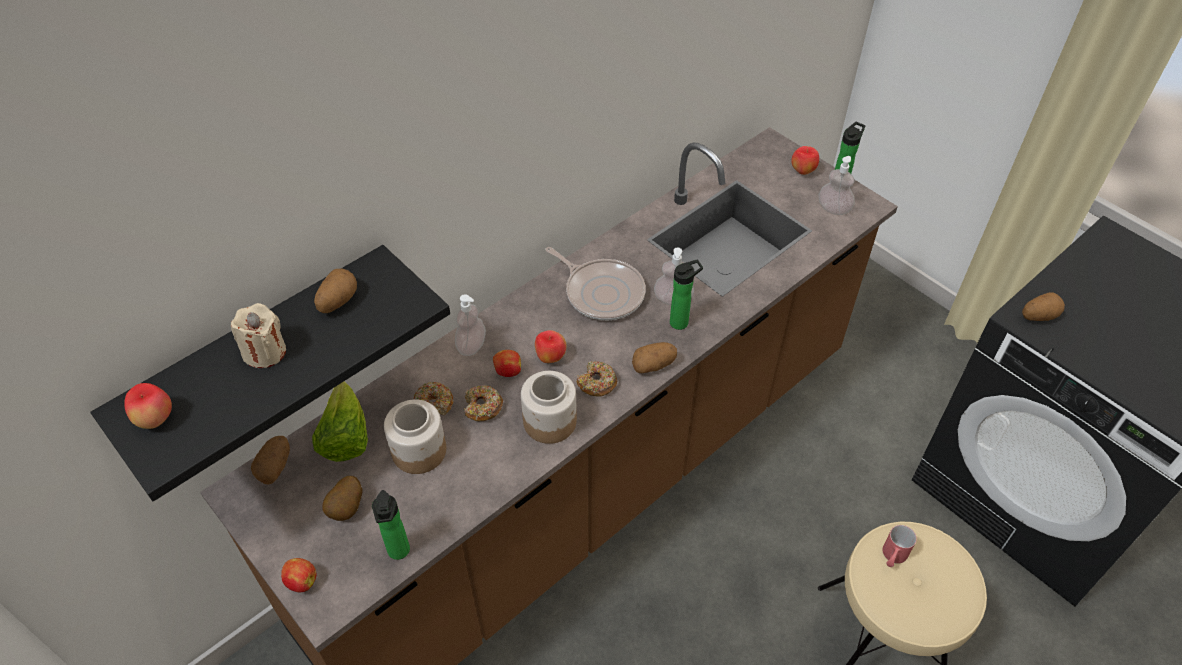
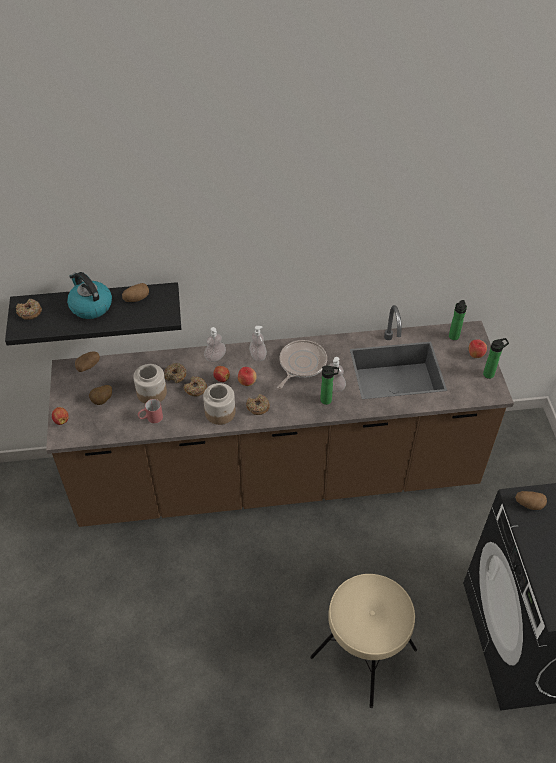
camera: 35 degrees right, 0 degrees up
(156, 419) = (29, 312): apple -> donut
(265, 352) = (90, 306): beige candle -> kettle
(345, 437) = (126, 369): lettuce -> none
(398, 553) = (107, 432): bottle -> bottle (453, 337)
(601, 292) = (301, 364): frying pan -> frying pan turned 135 degrees counterclockwise
(653, 365) = (293, 414): potato -> none
(833, 209) = (472, 385): soap dispenser -> soap dispenser (258, 356)
(892, 557) = (368, 592): red mug -> red mug (151, 418)

